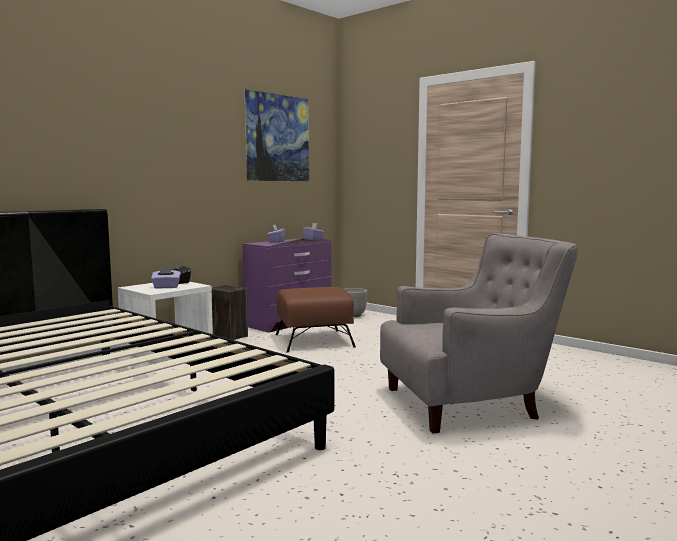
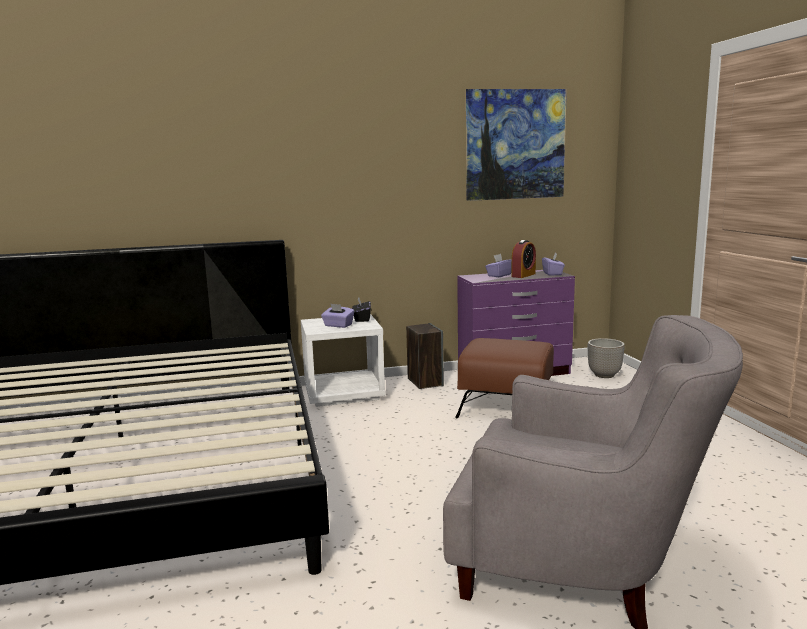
camera: 35 degrees right, 5 degrees up
(294, 241) = (523, 275): none -> alarm clock

